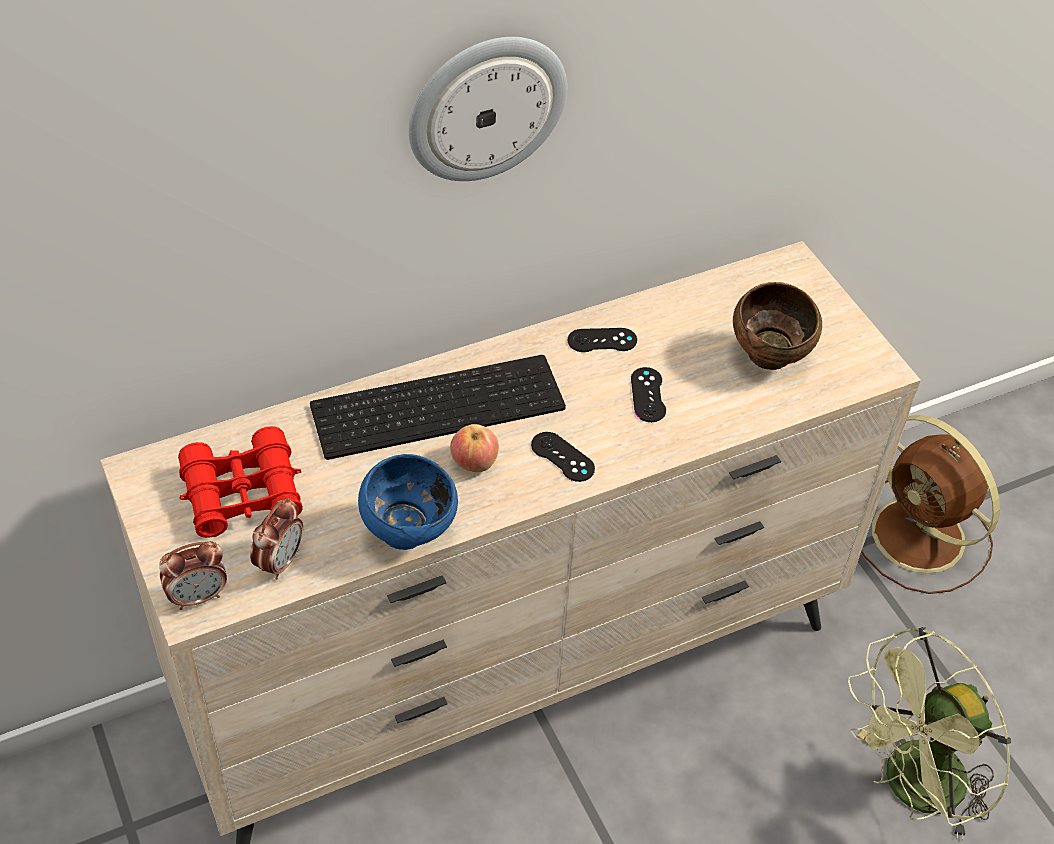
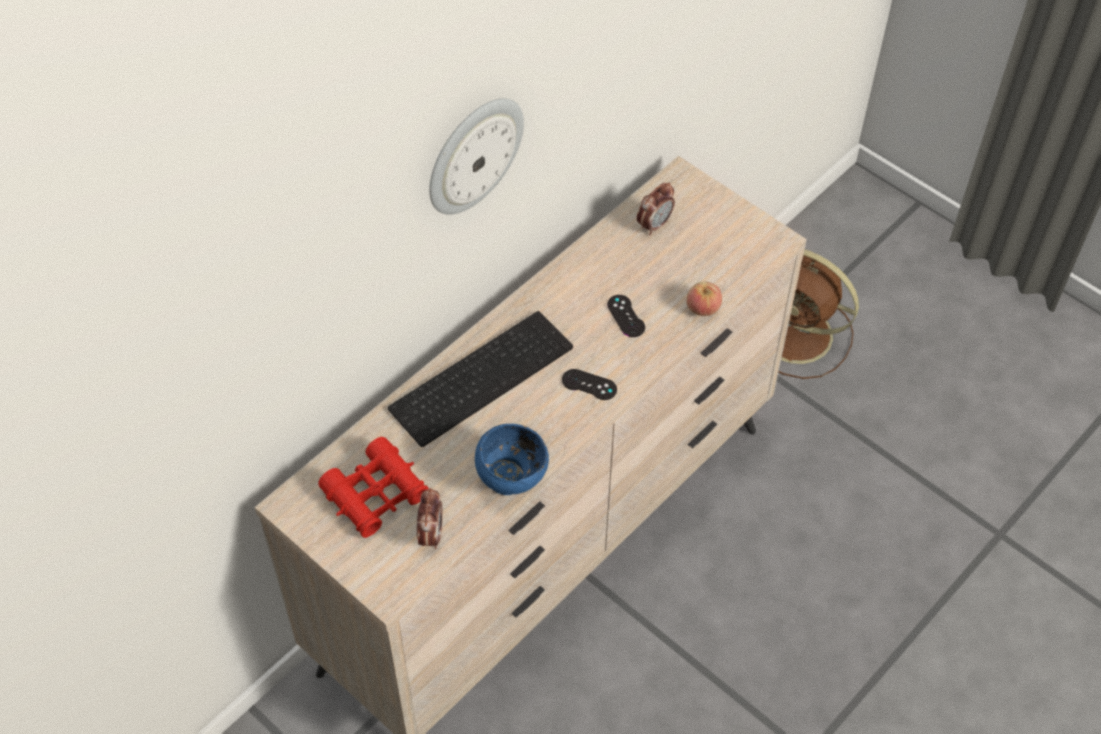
camera: 20 degrees left, 5 degrees up
(198, 596) = (387, 581): alarm clock -> alarm clock (654, 225)
(474, 462) = (529, 411): apple -> apple (702, 309)
(602, 340) = (573, 285): black game controller -> none
(770, 359) = (698, 259): brown bowl -> none
(912, 789) = (865, 525): green fan -> none

